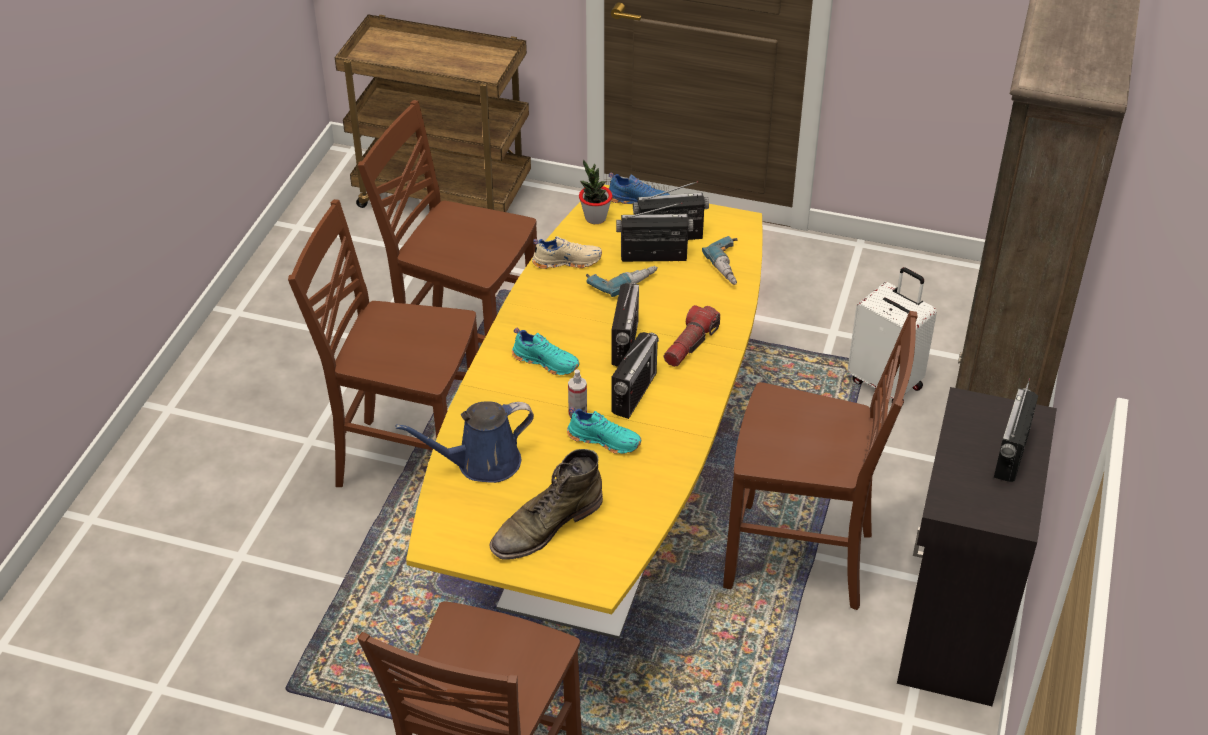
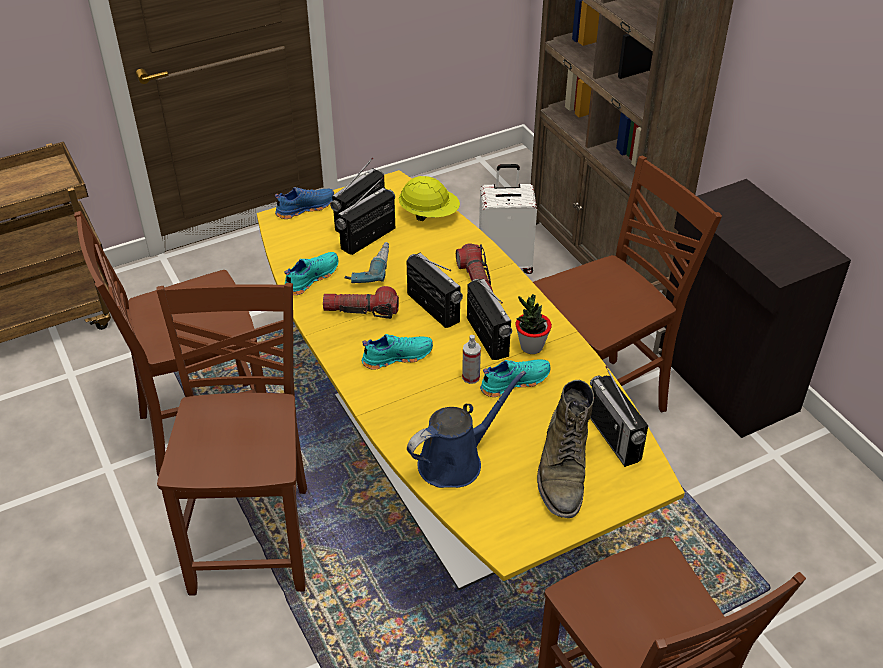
camera: 45 degrees left, 0 degrees up
(407, 462) = (255, 537): brown chair -> brown chair turned 120 degrees clockwise
(482, 463) = (455, 461): blue watering can -> blue watering can turned 150 degrees counterclockwise
(567, 261) = (311, 278): beige shoe -> turquoise shoe
(569, 310) = (361, 311): none -> flashlight
(595, 218) = (289, 237): potted plant -> potted plant (531, 347)
(731, 266) = (429, 214): power drill -> yellow hard hat
(1011, 454) = (766, 219): radio -> radio (614, 438)

